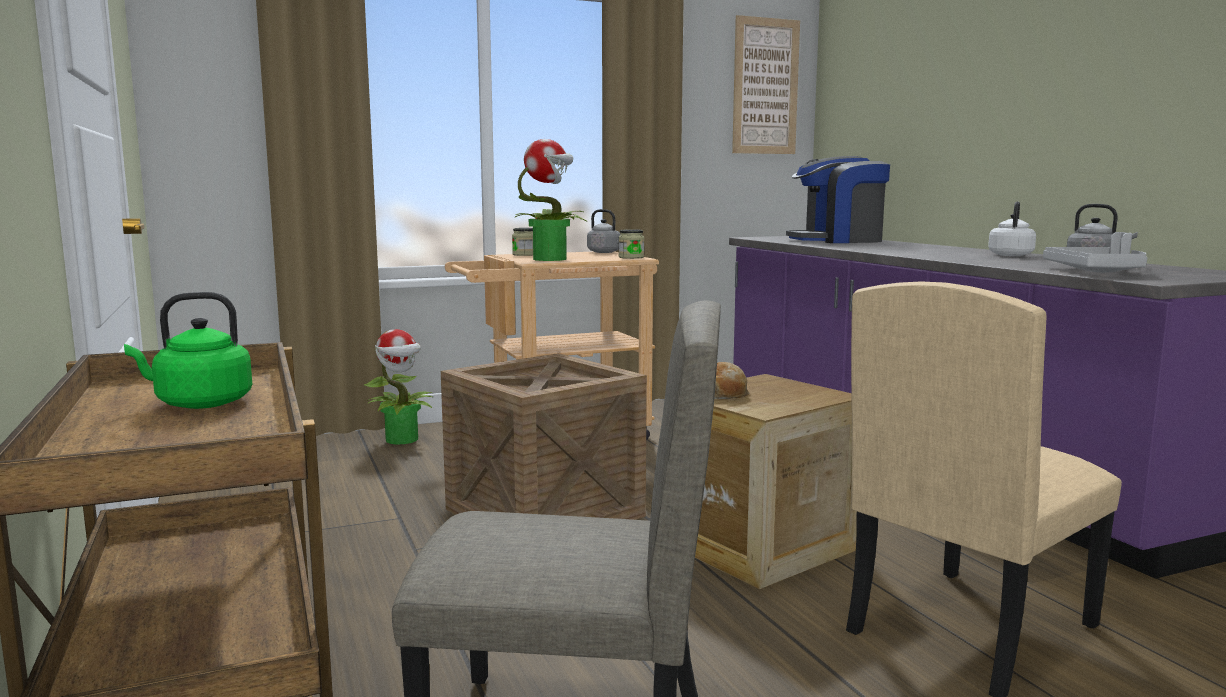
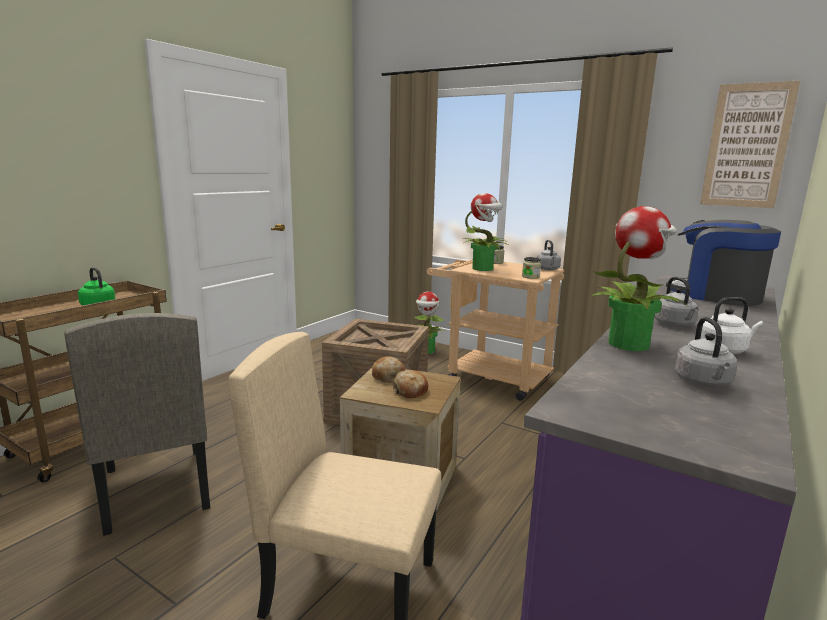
camera: 55 degrees right, 5 degrees up
(786, 394) = (410, 391): none -> bread
(927, 252) = (675, 325): none -> grey kettle
(977, 260) = (629, 344): none -> potted plant
(1097, 271) = (613, 386): grey tray -> none

